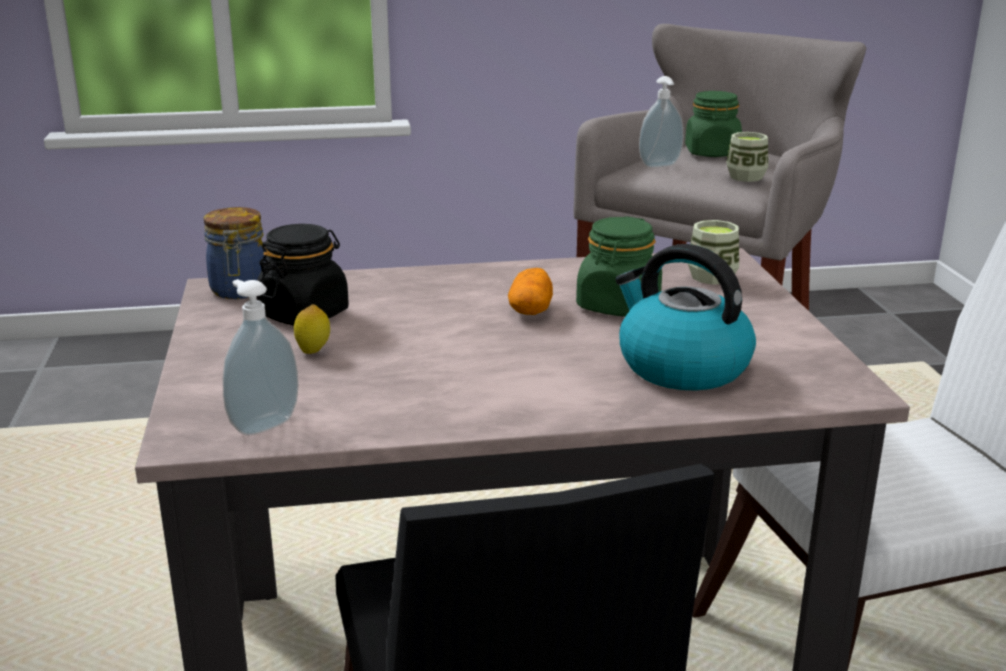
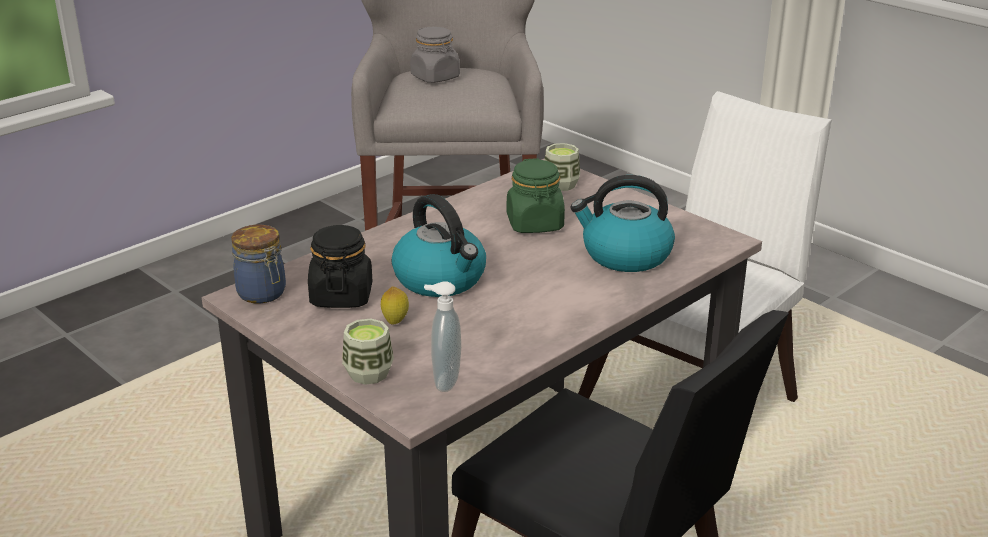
camera: 35 degrees left, 5 degrees up
(426, 328) = (441, 279): none -> kettle
(530, 310) = (486, 244): potato -> none
(660, 166) = (415, 98): soap dispenser -> none
(712, 153) = (435, 77): green jar -> grey jar
(745, 177) = (485, 95): cup -> cup (368, 373)

